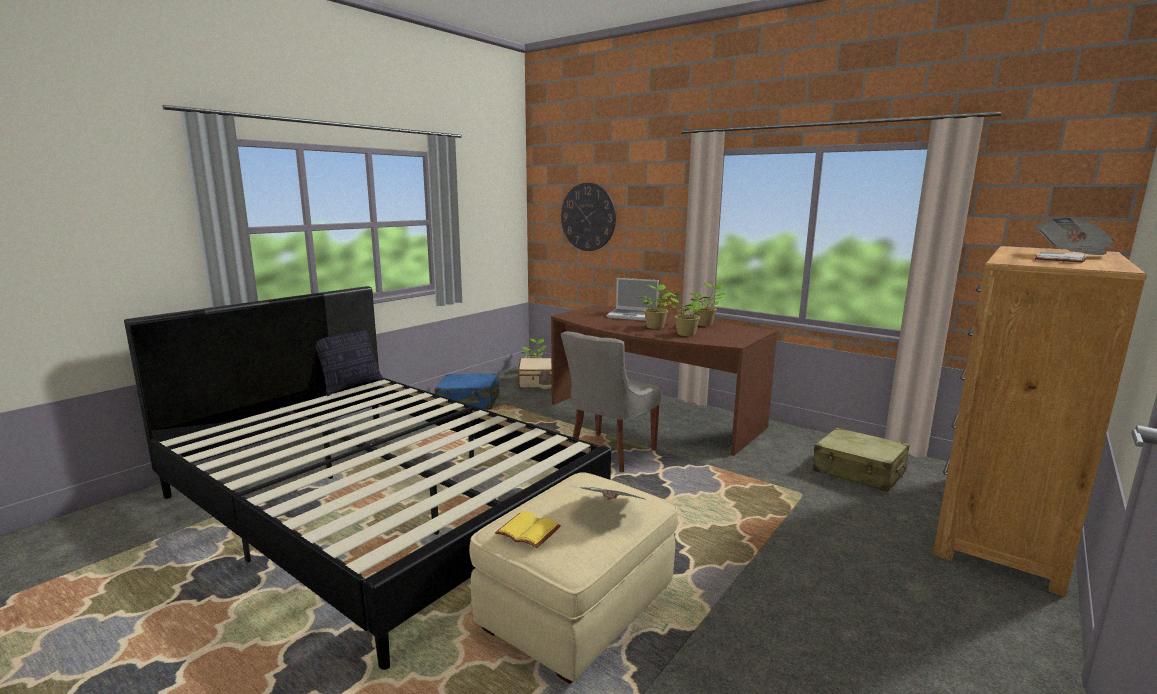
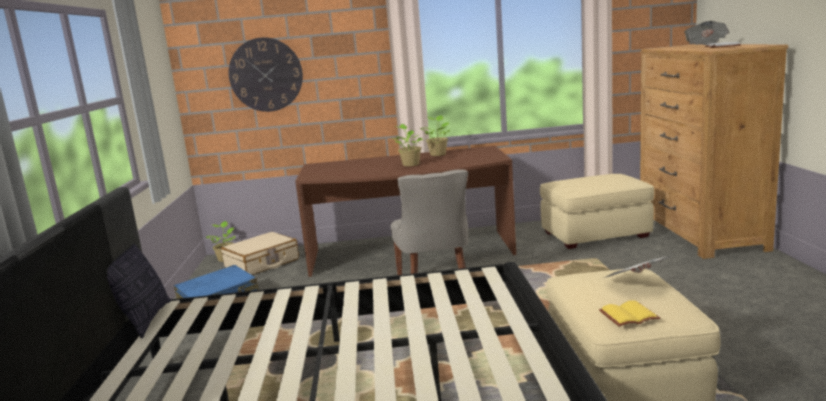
camera: 40 degrees left, 0 degrees up
(633, 316) = (366, 163): laptop -> none
(684, 334) = (447, 162): potted plant -> none
(859, 472) = (596, 234): beige suitcase -> beige ottoman

